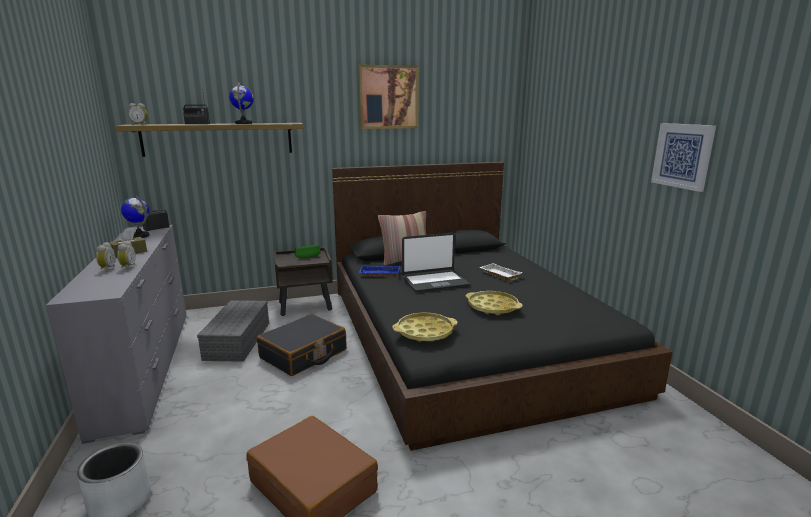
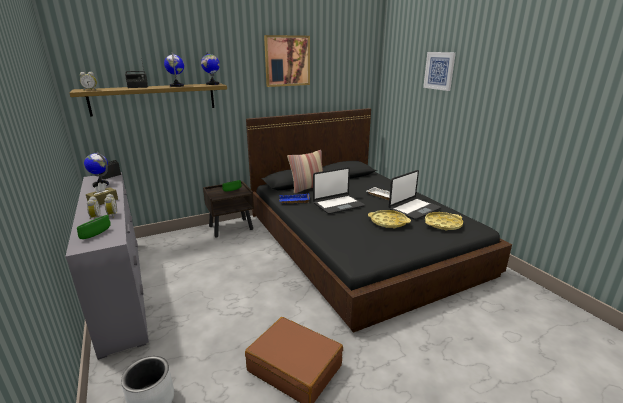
camera: 10 degrees left, 5 degrees up
(95, 285) = (96, 234): none -> green bowl
(237, 340) = (188, 260): grey storage box -> none
(288, 123) = (212, 84): none -> globe
(303, 354) = (246, 267): black suitcase -> none
(425, 332) = (350, 246): yellow tray -> yellow tray (443, 224)
(537, 293) = (414, 209): none -> laptop
(683, 156) = (518, 109): picture -> picture (439, 70)

